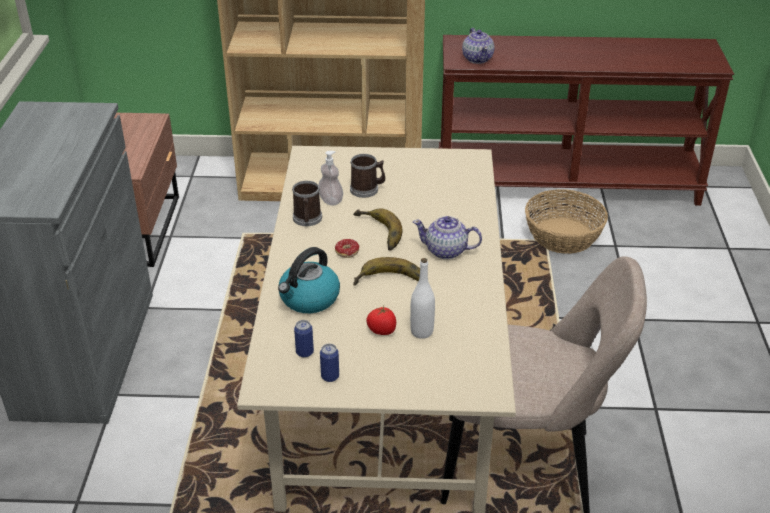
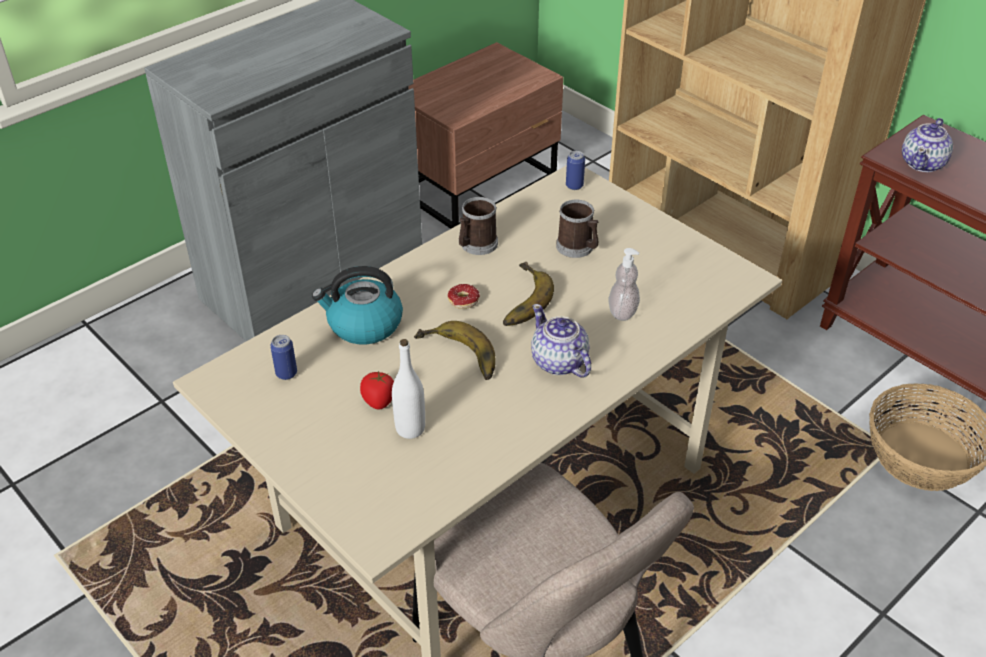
camera: 45 degrees right, 5 degrees up
(330, 200) = (526, 238): soap dispenser -> soap dispenser (622, 312)
(330, 376) = (272, 412): can -> can (574, 186)

